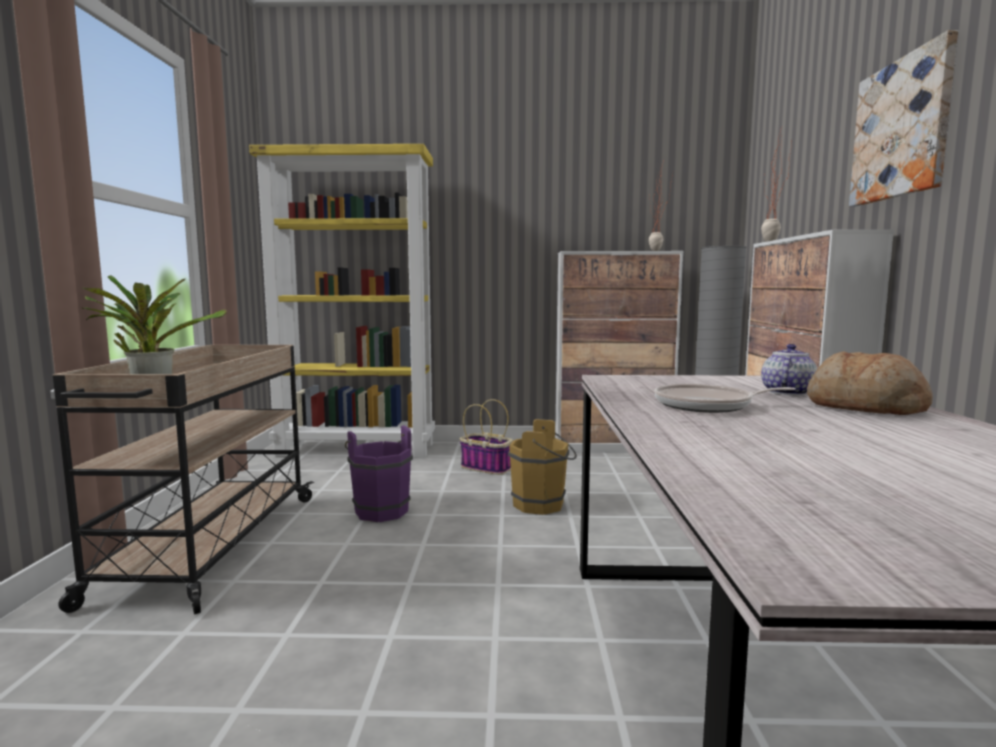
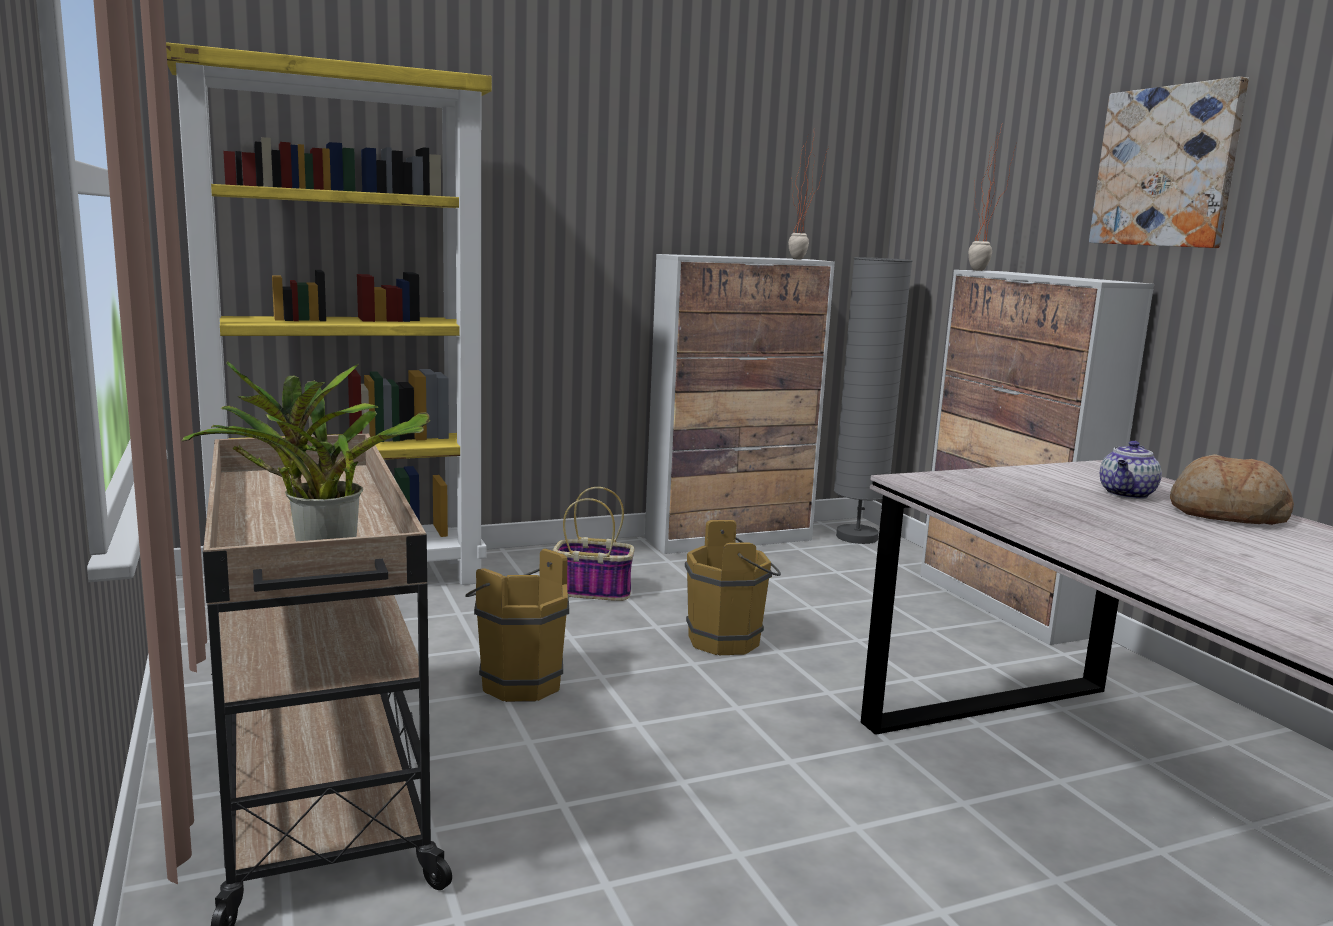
camera: 25 degrees left, 5 degrees up
(380, 510) = (516, 681): purple bucket -> brown bucket
(708, 406) = (1103, 525): frying pan -> none
(786, 392) = (1127, 494): teapot -> teapot turned 150 degrees counterclockwise

